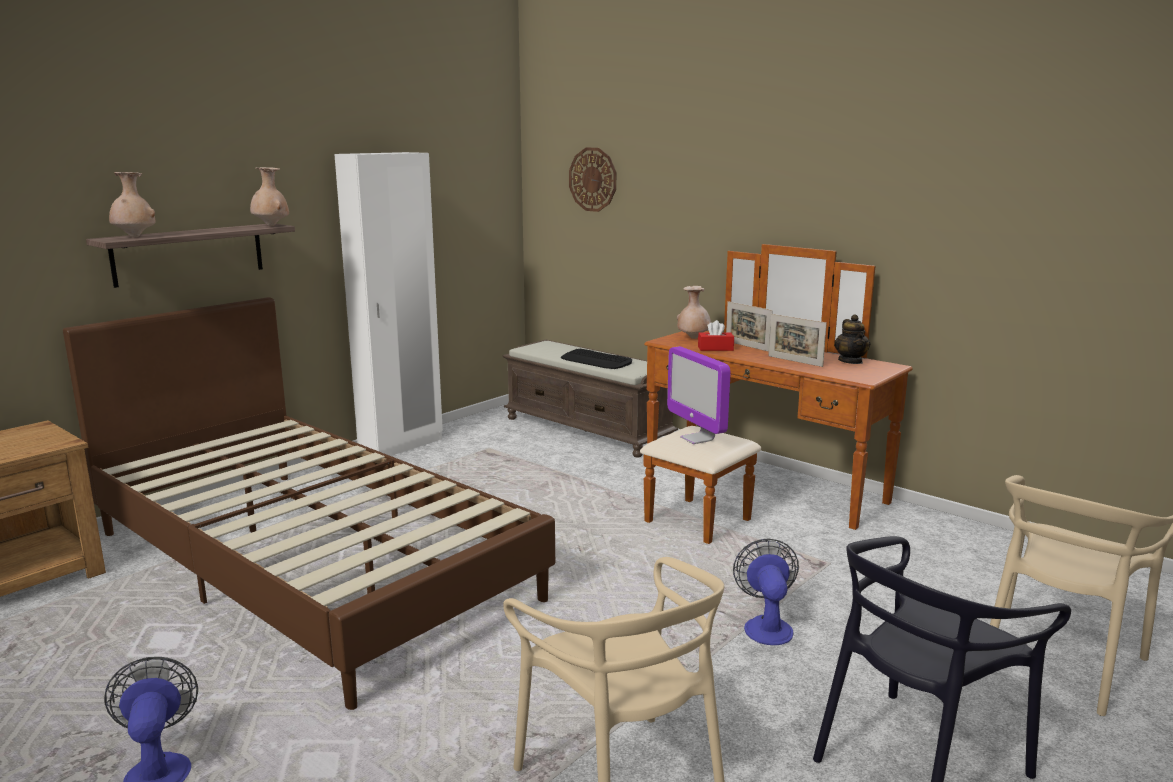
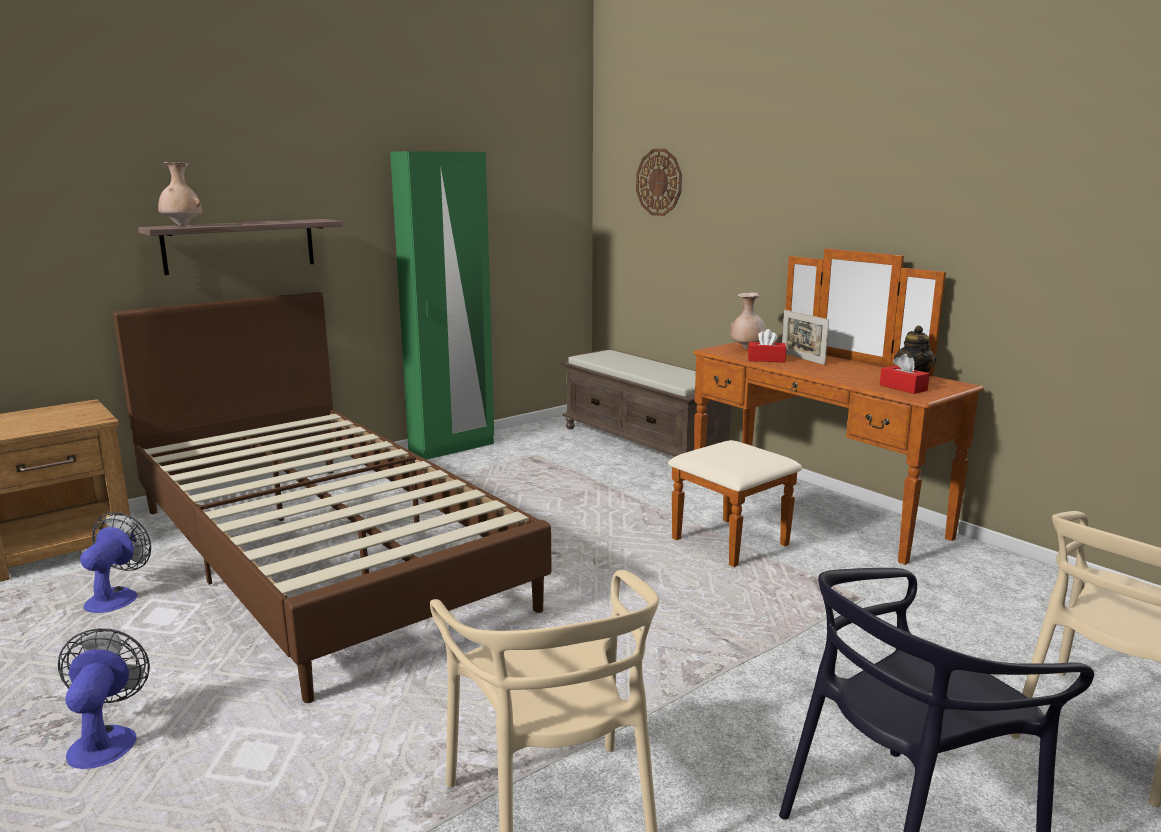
camera: 10 degrees right, 0 degrees up
(271, 226) = (320, 220): beige vase -> none
(401, 446) = (452, 448): white wardrobe -> green wardrobe
(596, 360) = (652, 370): keyboard -> none
(697, 439) = (730, 453): monitor -> none
(766, 626) = (771, 660): fan -> fan (117, 597)
(795, 361) = (848, 375): picture frame -> none
(846, 371) = (903, 388): none -> red tissue box

